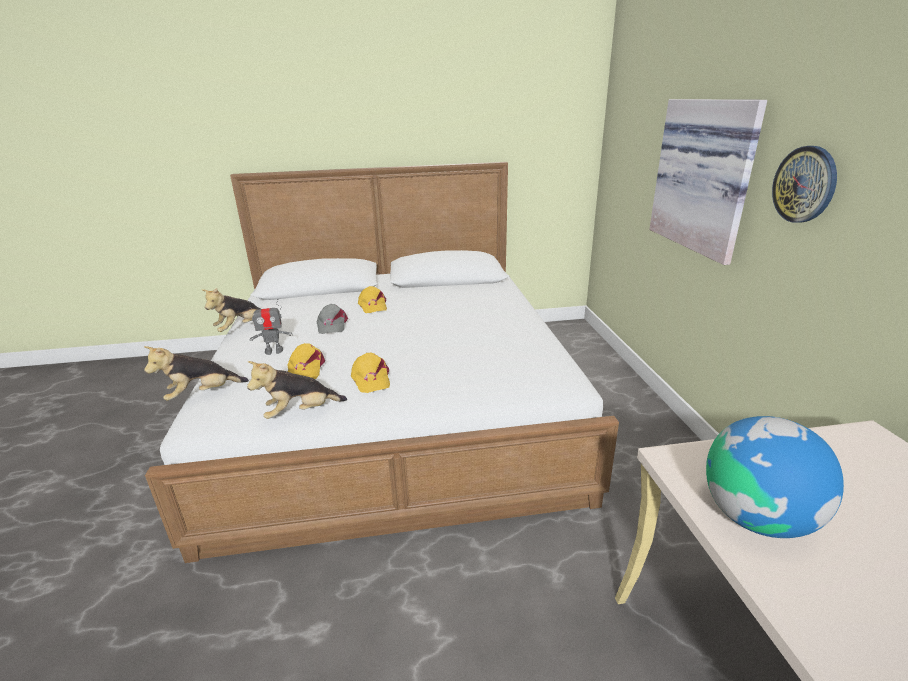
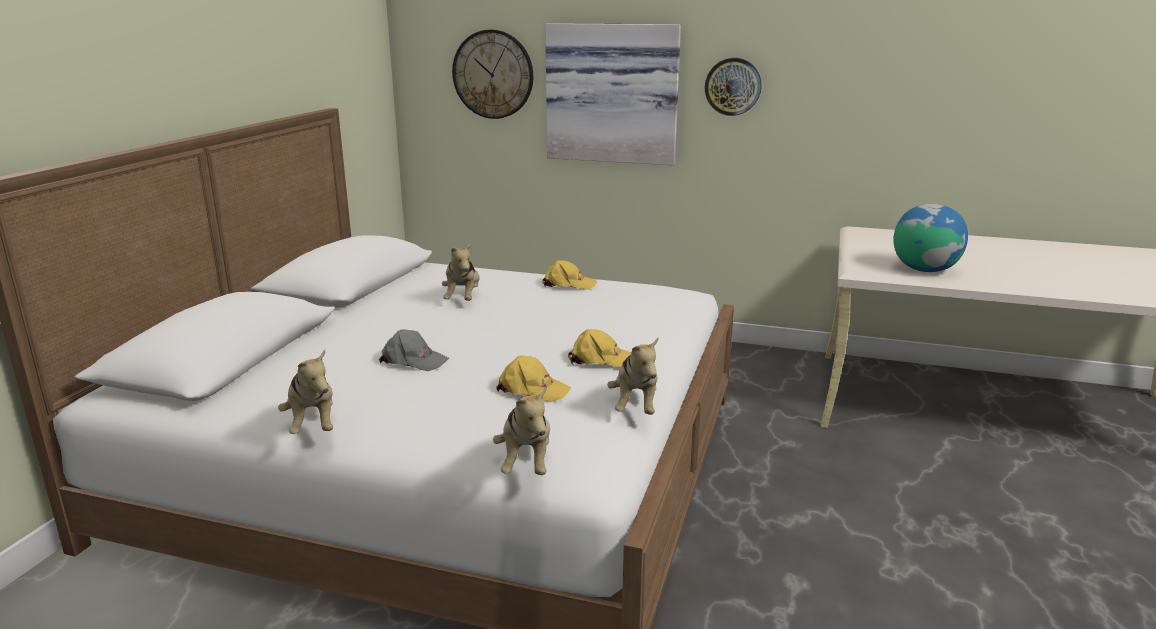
camera: 65 degrees left, 5 degrees down
(274, 351) = (446, 404): toy robot -> none
(372, 306) = (384, 330): yellow cap -> yellow cap (568, 284)
(444, 309) = (463, 298): none -> plush toy
(642, 147) = (493, 74): none -> wall clock

